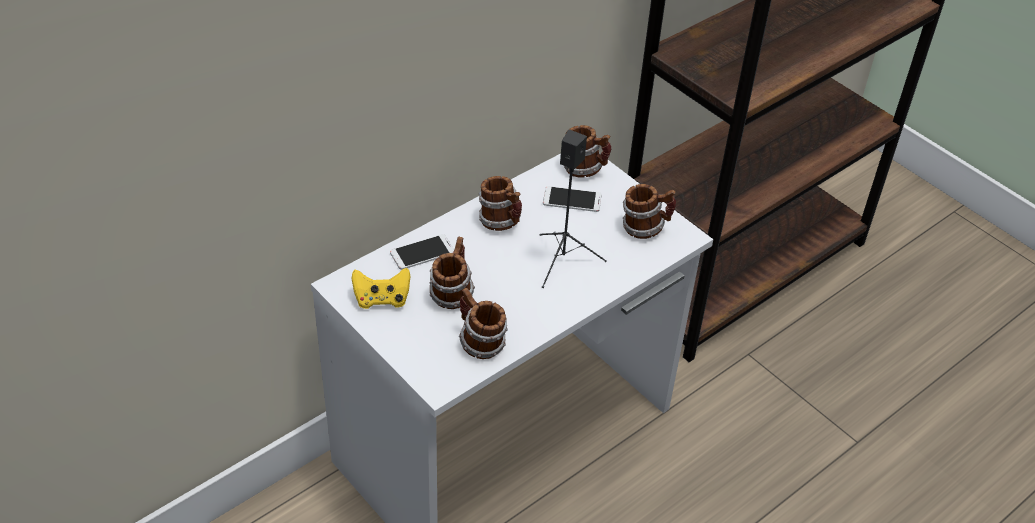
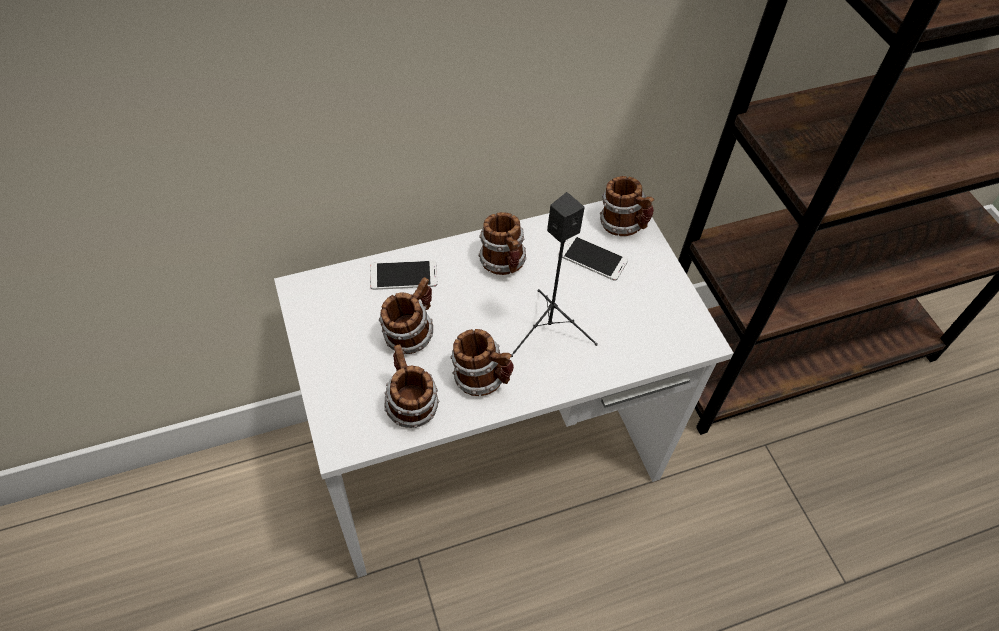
camera: 20 degrees right, 10 degrees up
(382, 299) = (334, 319): yellow game controller -> none
(645, 228) = (659, 316): mug -> mug (482, 379)

